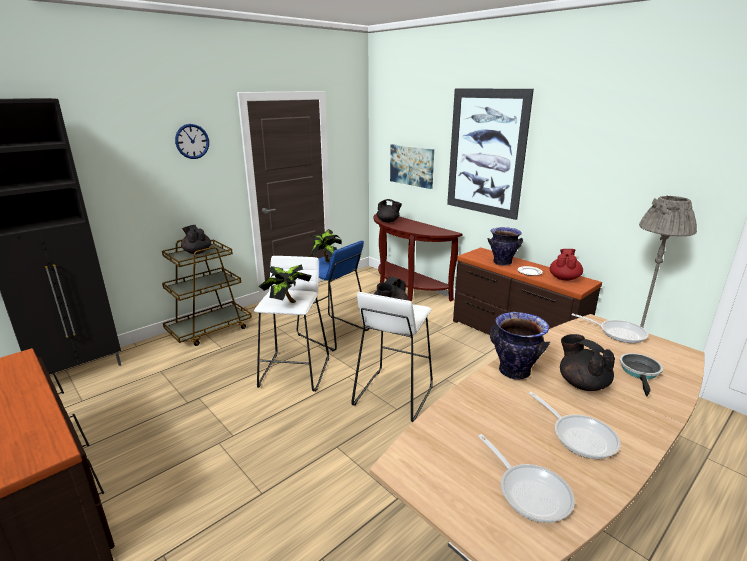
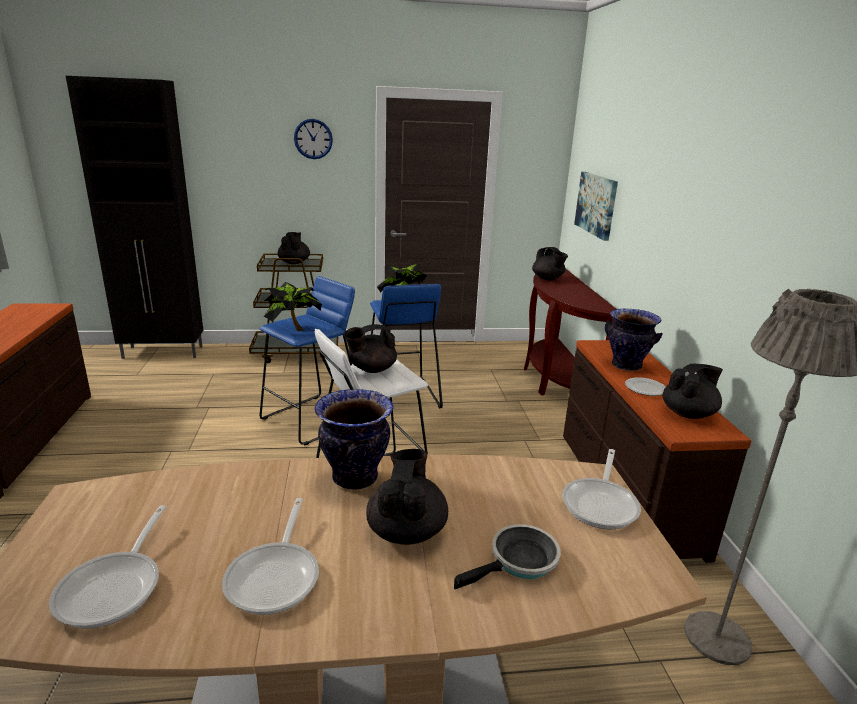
camera: 35 degrees right, 0 degrees up
(295, 372) = (313, 419): white stool -> blue stool
(486, 153) = (663, 191): picture -> none
(564, 278) = (688, 413): red teapot -> black teapot
(618, 333) = (601, 503): frying pan -> frying pan turned 45 degrees clockwise

